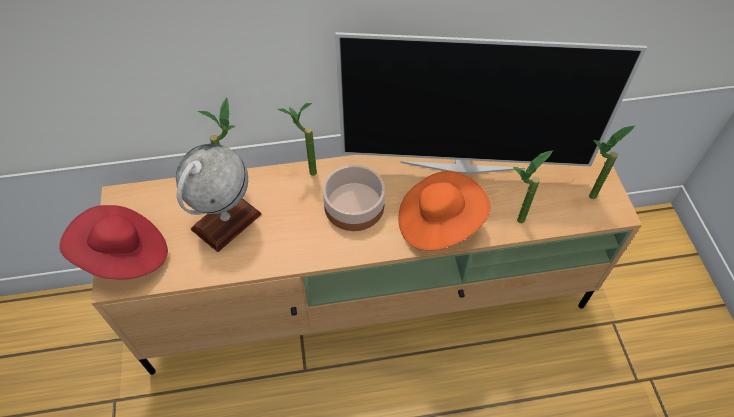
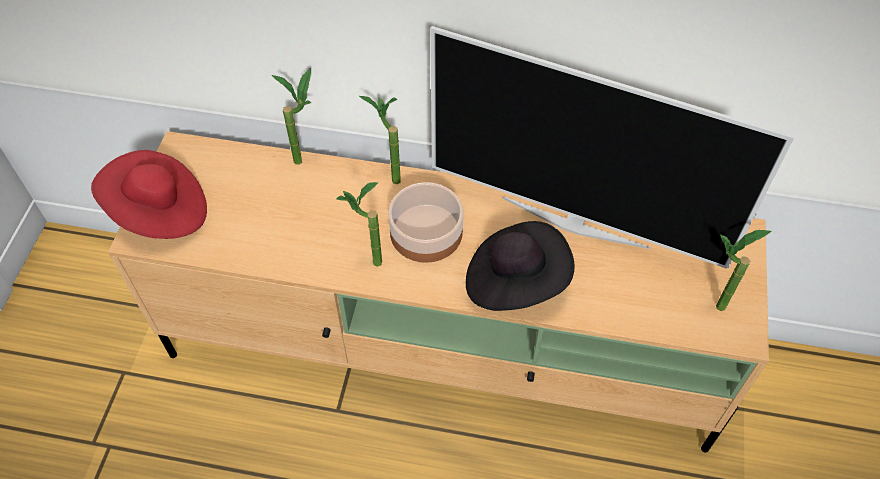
camera: 20 degrees right, 0 degrees up
(226, 222) = (278, 208): globe -> none
(438, 222) = (515, 281): orange hat -> black hat
(514, 223) = (606, 310): potted plant -> potted plant (367, 264)

